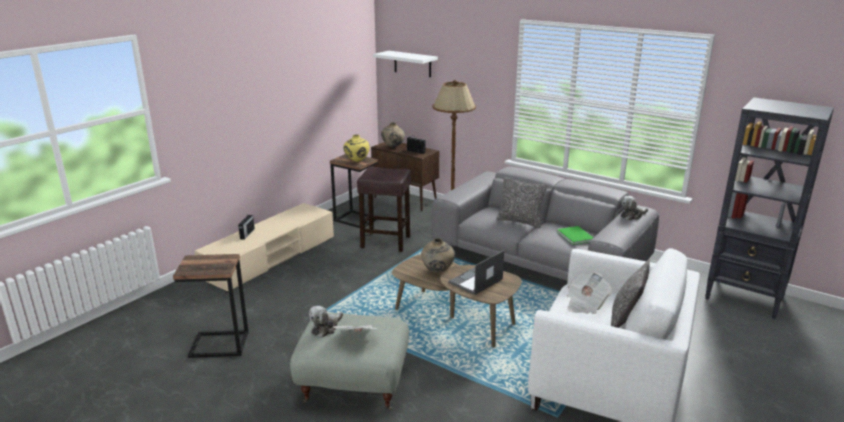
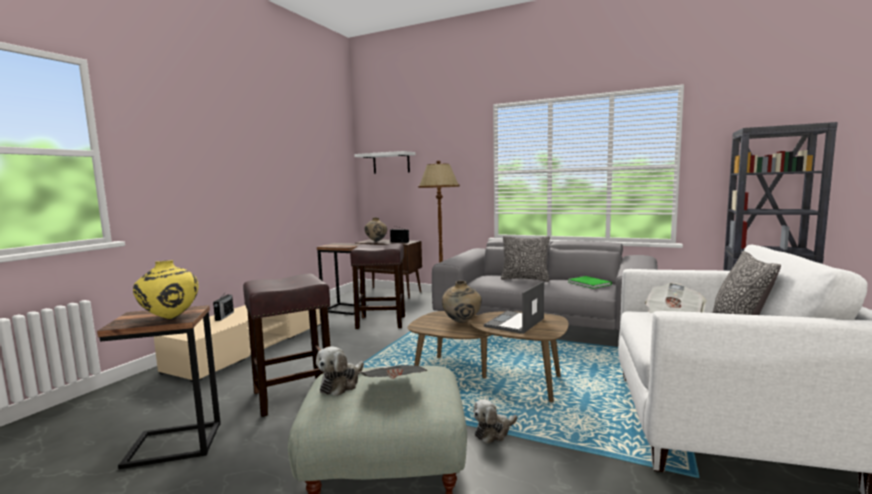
camera: 10 degrees left, 15 degrees down
(301, 314) = (294, 394): none -> brown stool
(357, 161) = (345, 245): yellow vase -> yellow vase (170, 318)
(632, 215) = (638, 259): plush toy -> plush toy (493, 432)

